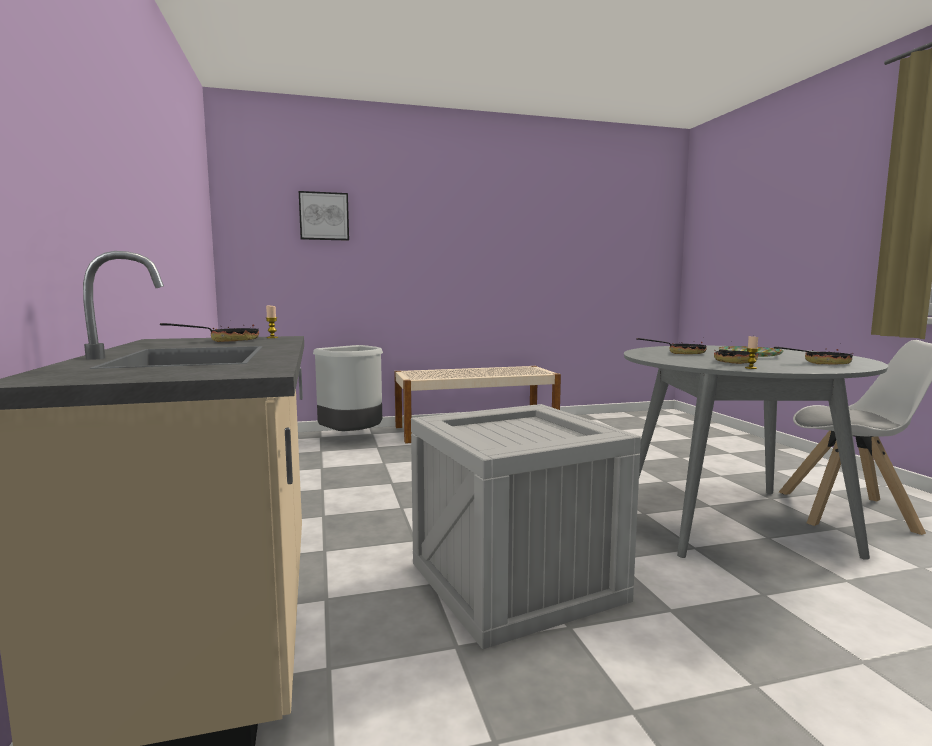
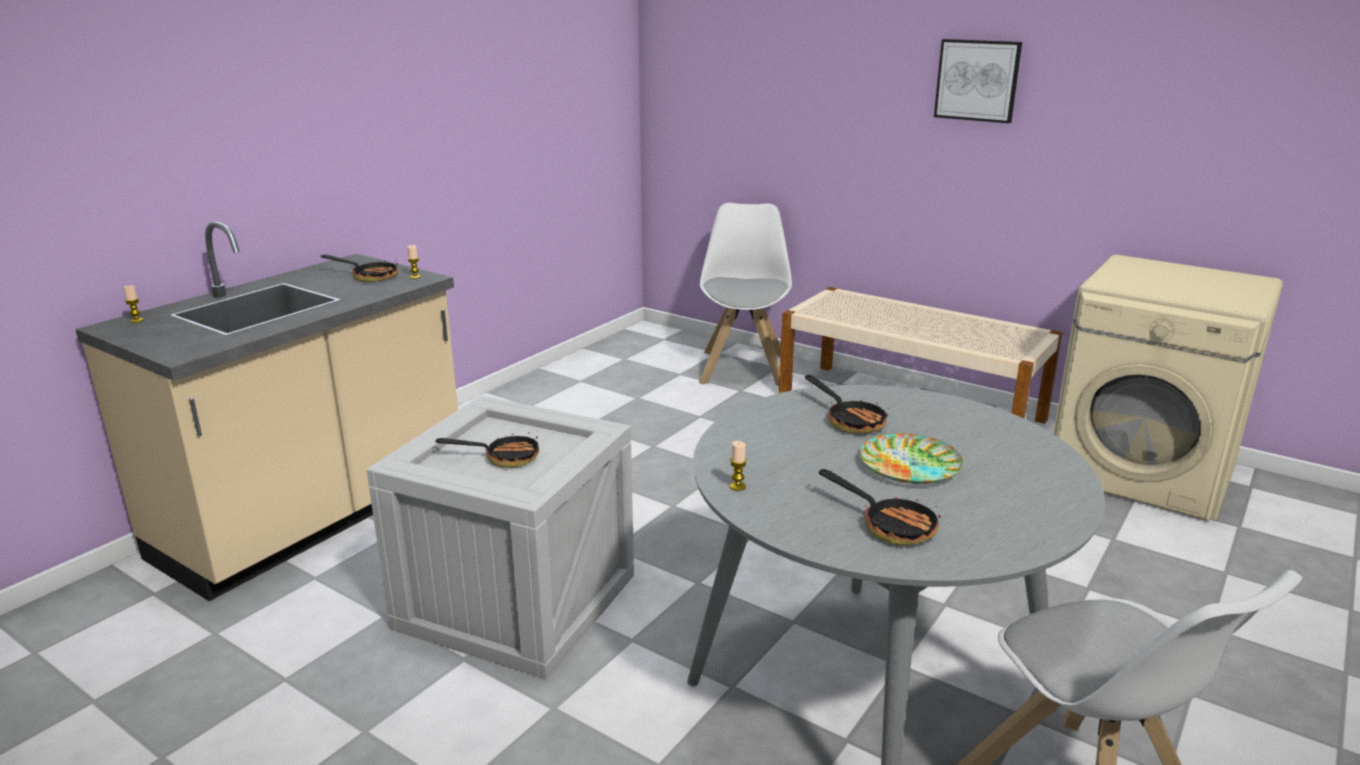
camera: 50 degrees right, 15 degrees up
(56, 374) = (136, 320): none -> candle
(324, 216) = (758, 48): picture -> picture (977, 80)
(353, 438) = (743, 367): grey trash can -> chair
(602, 422) = (1141, 473): none -> beige washing machine
(733, 362) = (790, 467): frying pan -> frying pan (503, 458)

